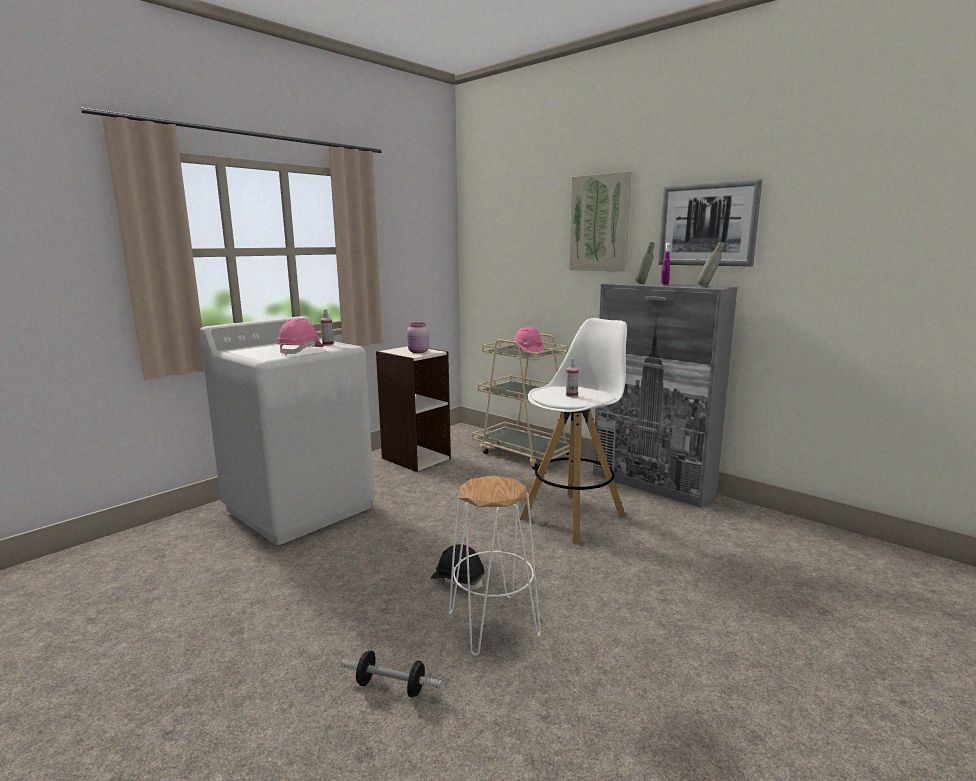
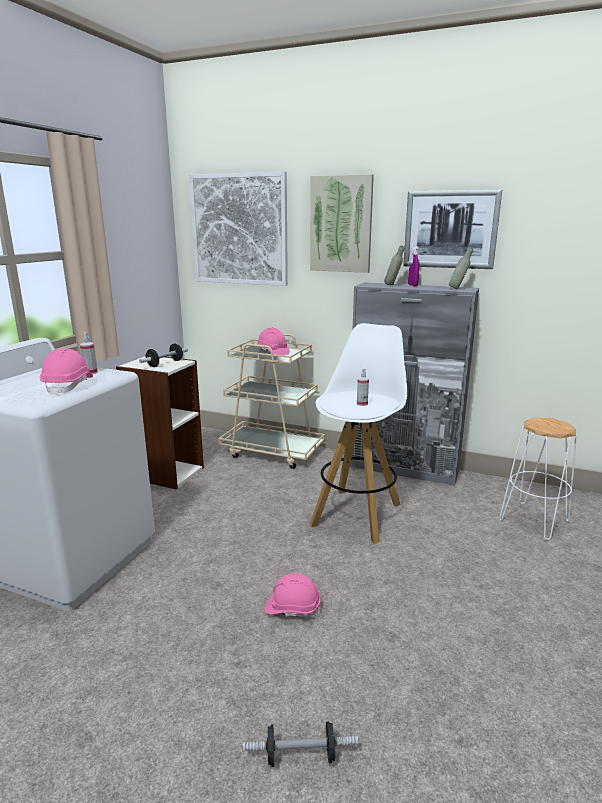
camera: 20 degrees left, 5 degrees up
(418, 352) = (165, 363): pink jar -> dumbbell
(458, 579) = (292, 608): black hard hat -> pink hard hat
(493, 625) = (356, 652): white stool -> white stool (534, 521)
(510, 232) = (239, 229): none -> picture

